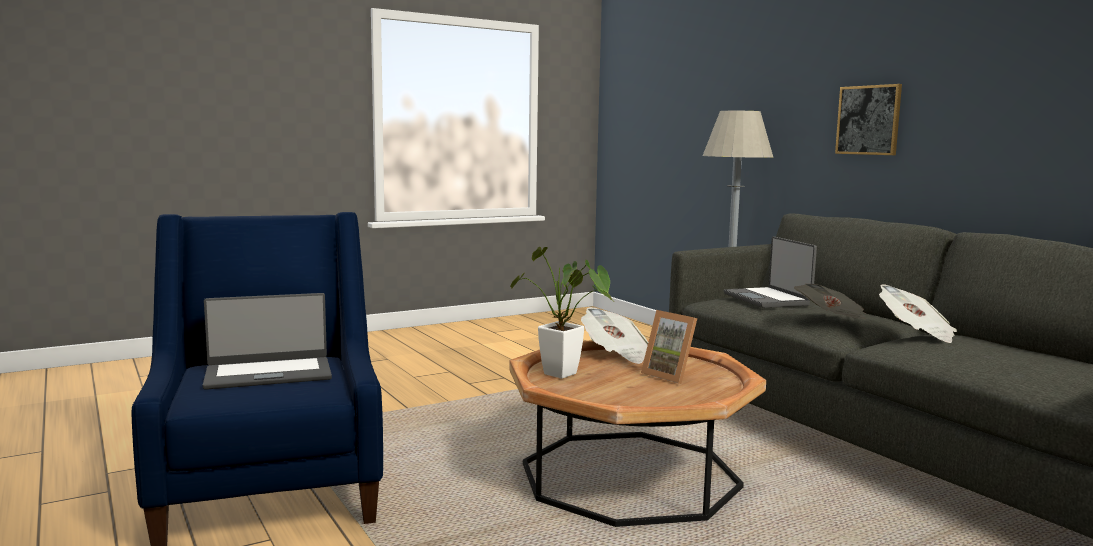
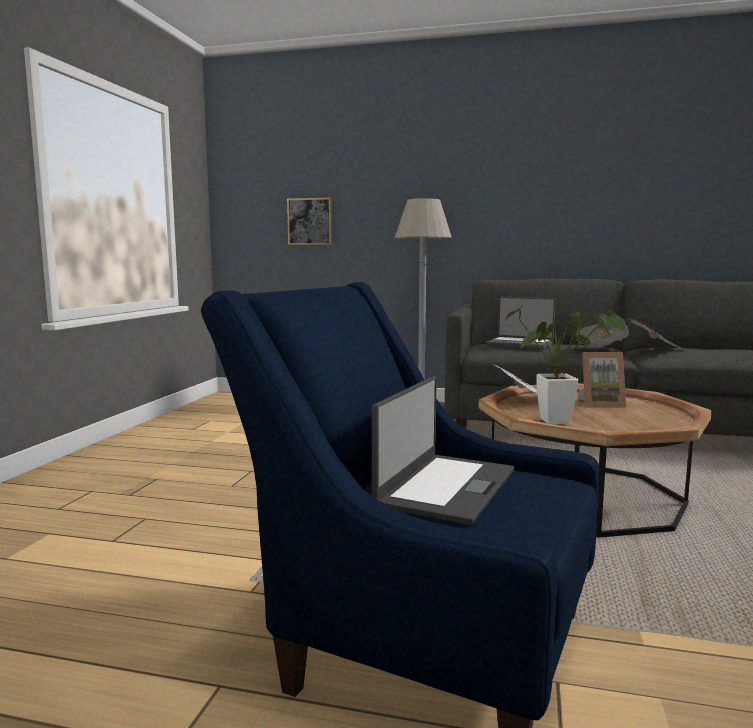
camera: 45 degrees left, 0 degrees up
(868, 120) = (524, 208): picture -> picture (310, 221)

